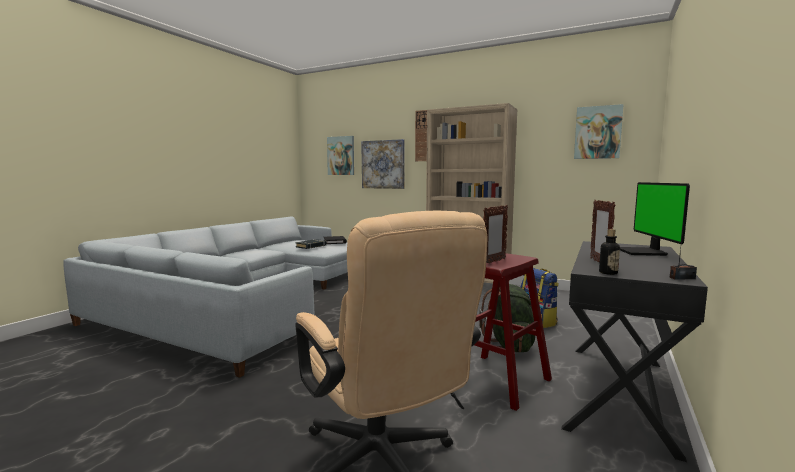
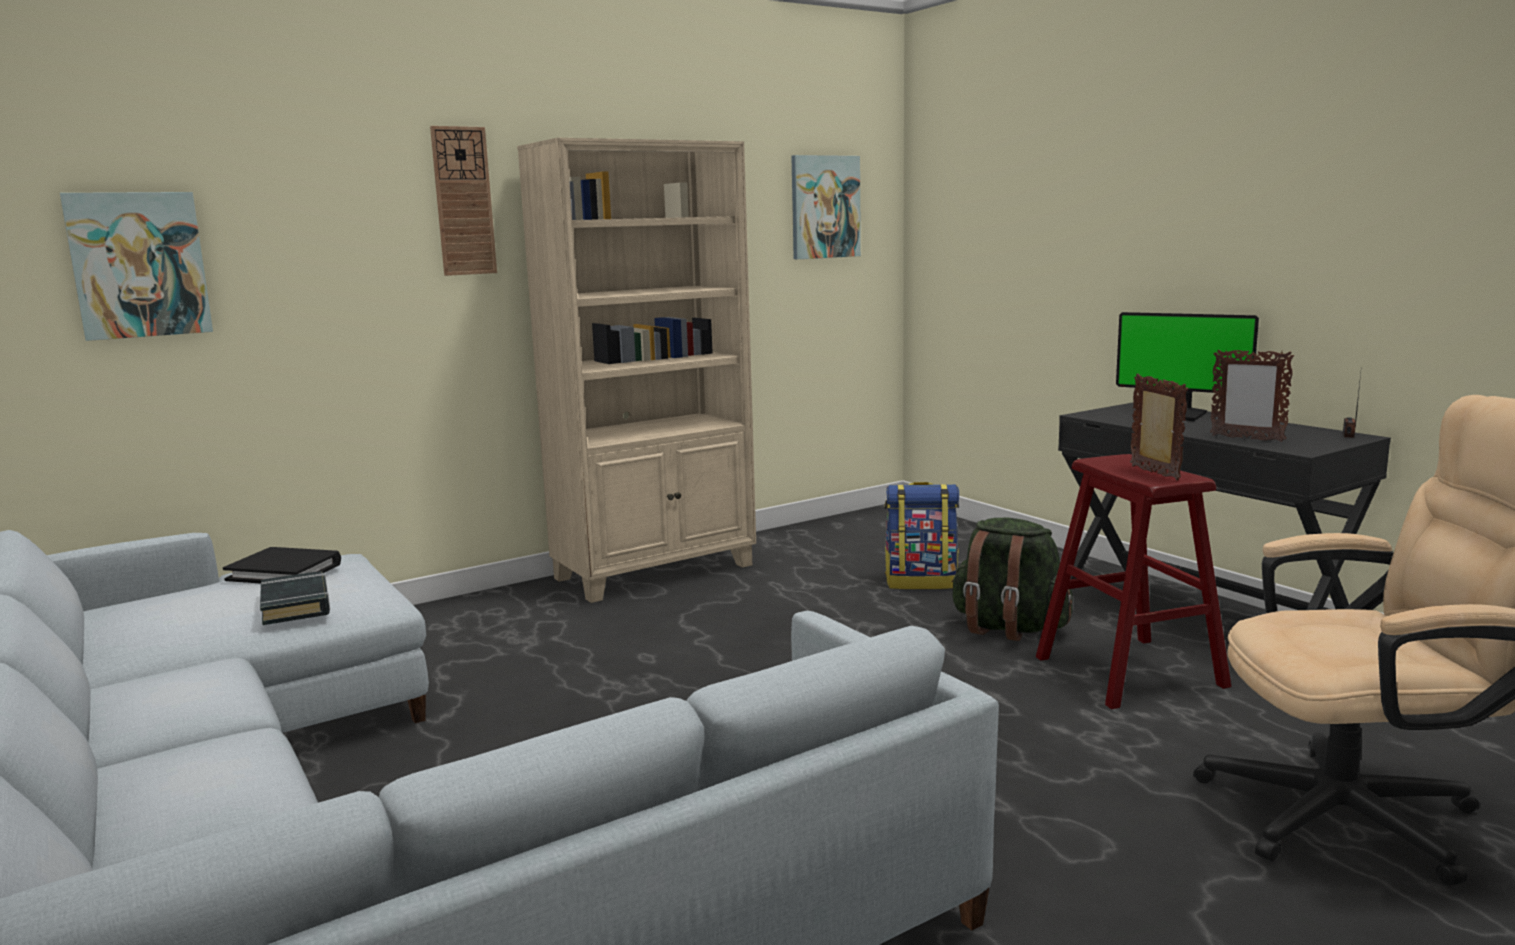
camera: 60 degrees left, 5 degrees up
(383, 164) = (331, 289): picture -> none
(608, 273) = (1314, 447): bottle -> none

